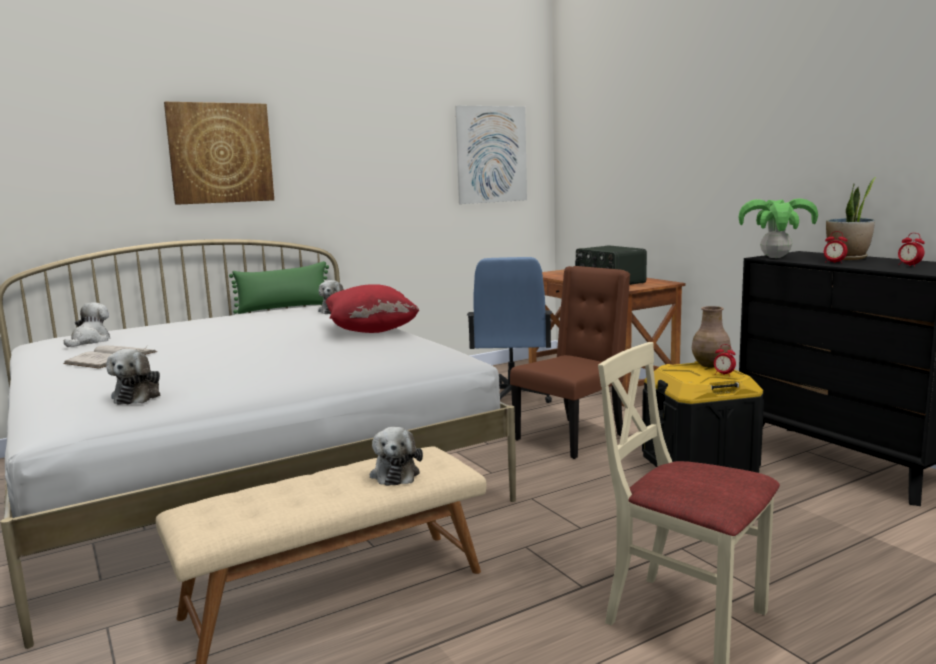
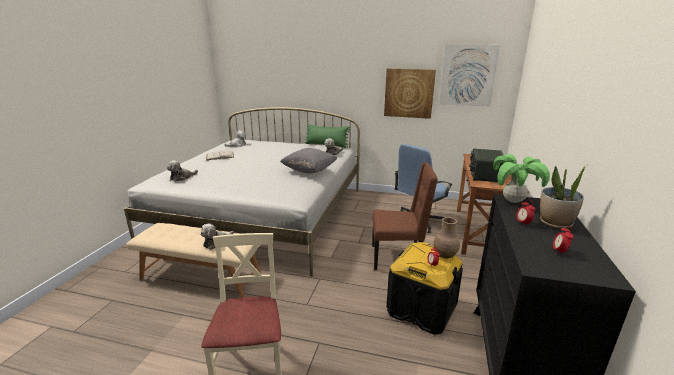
camera: 45 degrees right, 10 degrees up
(220, 153) = (311, 68): picture -> picture (409, 93)
(371, 331) = (309, 171): red pillow -> grey pillow

